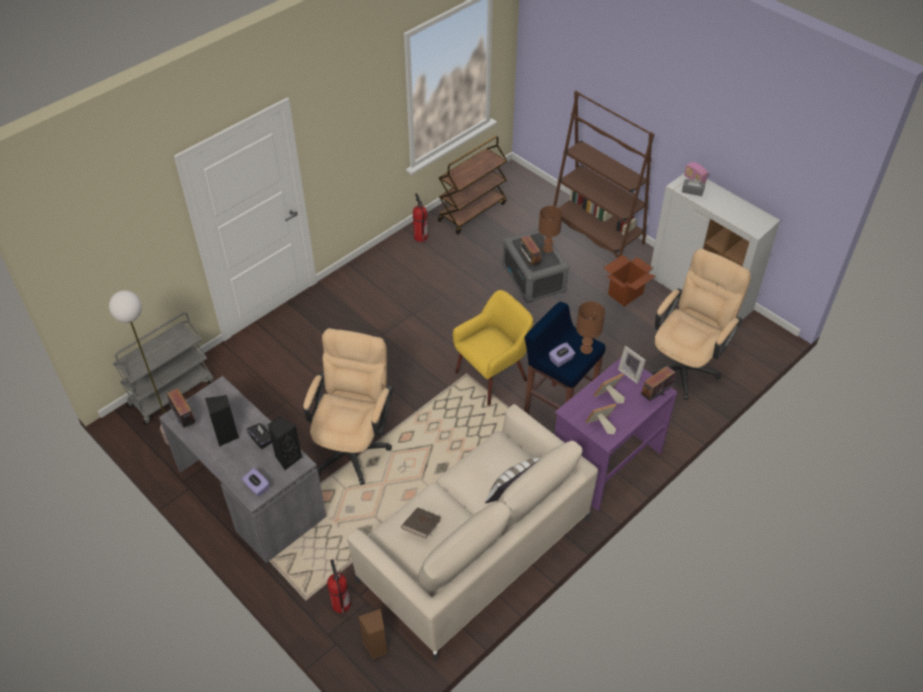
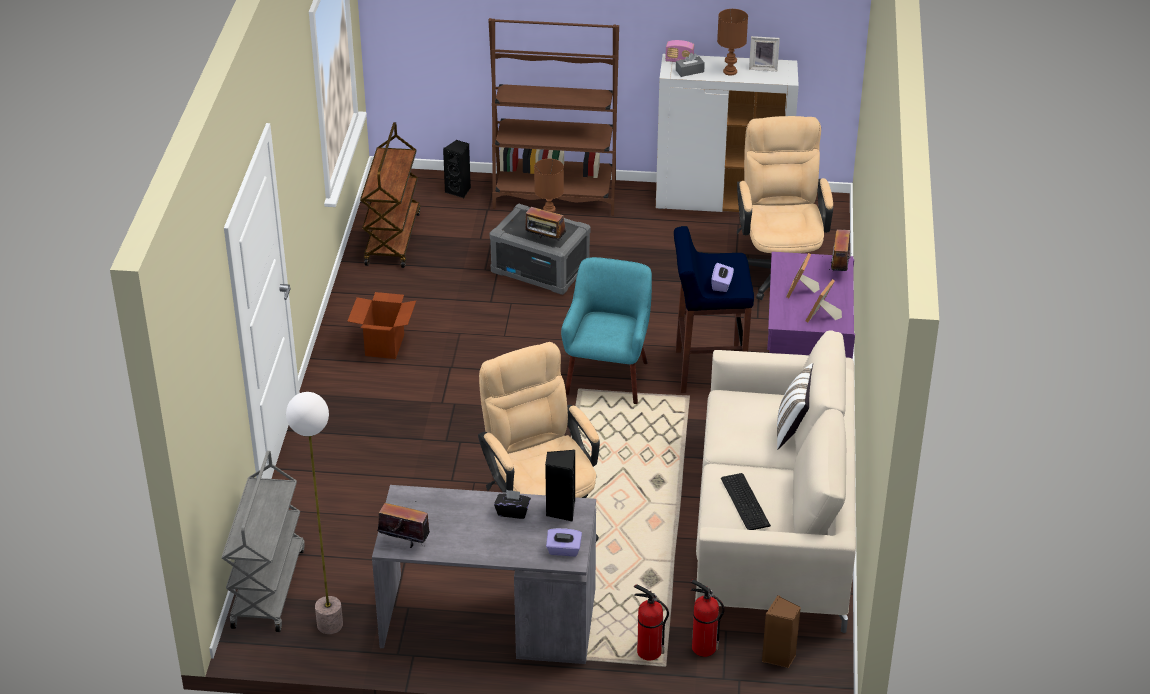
camera: 40 degrees left, 10 degrees down
(227, 435) = (470, 529): black speaker -> black speaker (459, 190)
(420, 237) = (363, 291): fire extinguisher -> fire extinguisher (648, 652)
(421, 527) = (746, 501): brown book -> keyboard
(492, 376) = (608, 377): yellow armchair -> turquoise armchair
(585, 349) = (733, 265): brown table lamp -> brown table lamp (730, 72)
(625, 293) = (651, 236): cardboard box -> cardboard box (384, 345)
(631, 373) = (797, 263): picture frame -> picture frame (763, 67)

